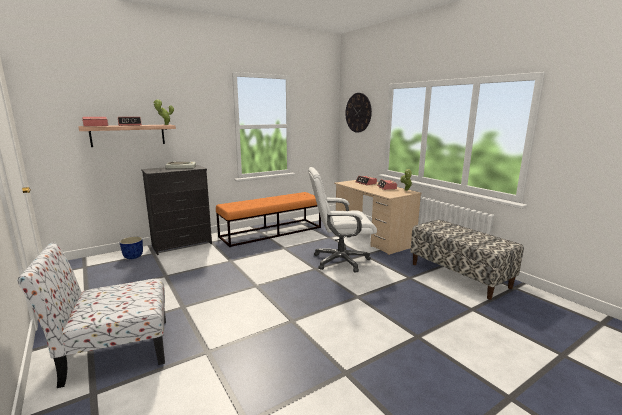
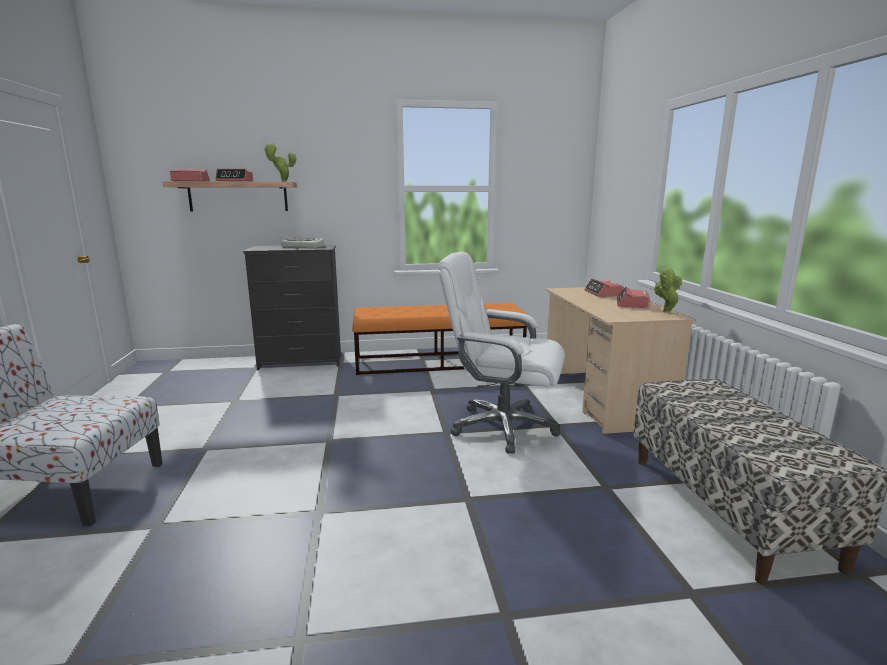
camera: 25 degrees right, 0 degrees up
(133, 257) = (228, 368): planter -> none
(358, 112) = (619, 164): wall clock -> none

